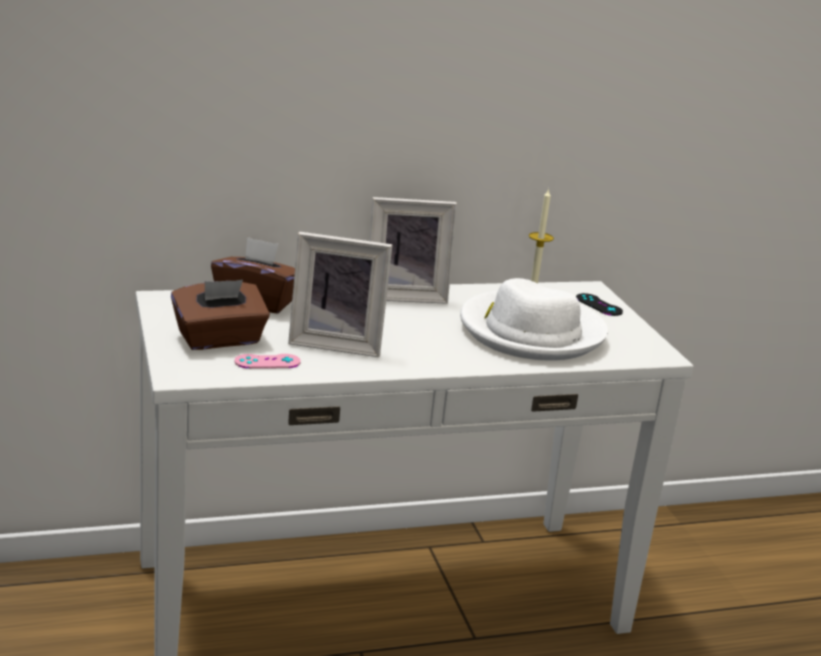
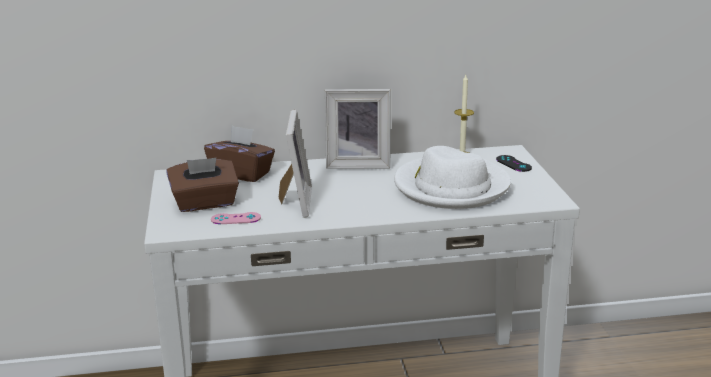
camera: 10 degrees right, 0 degrees up
(337, 343) = (294, 202): picture frame -> picture frame turned 105 degrees counterclockwise

